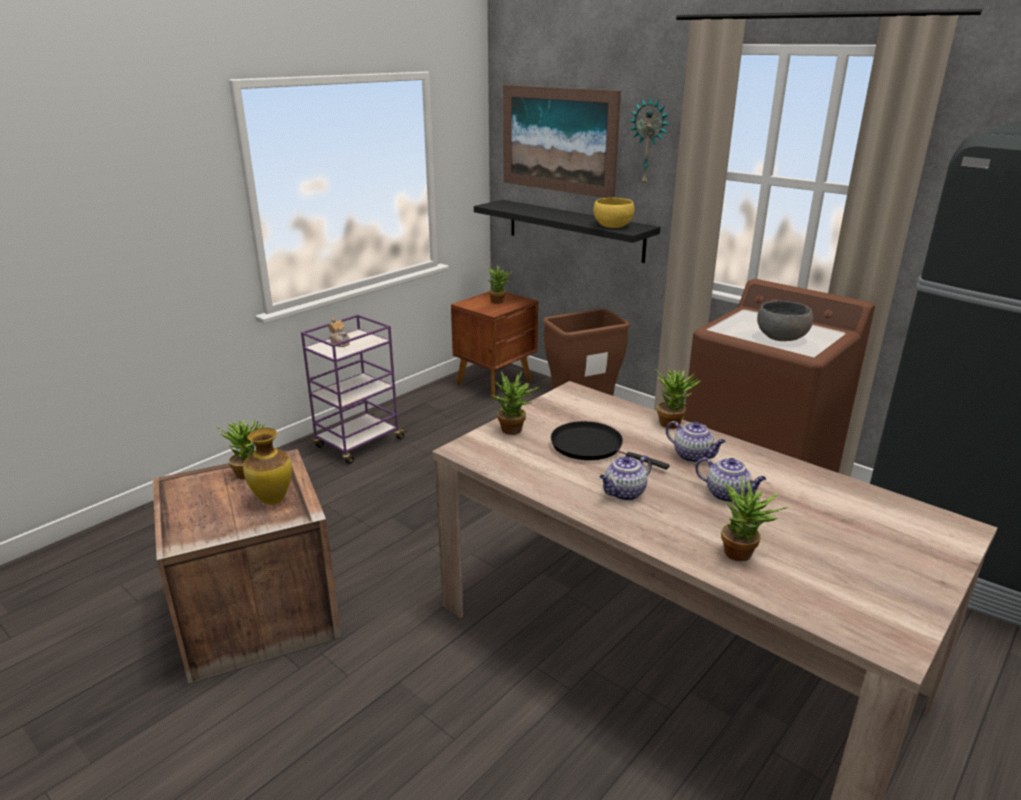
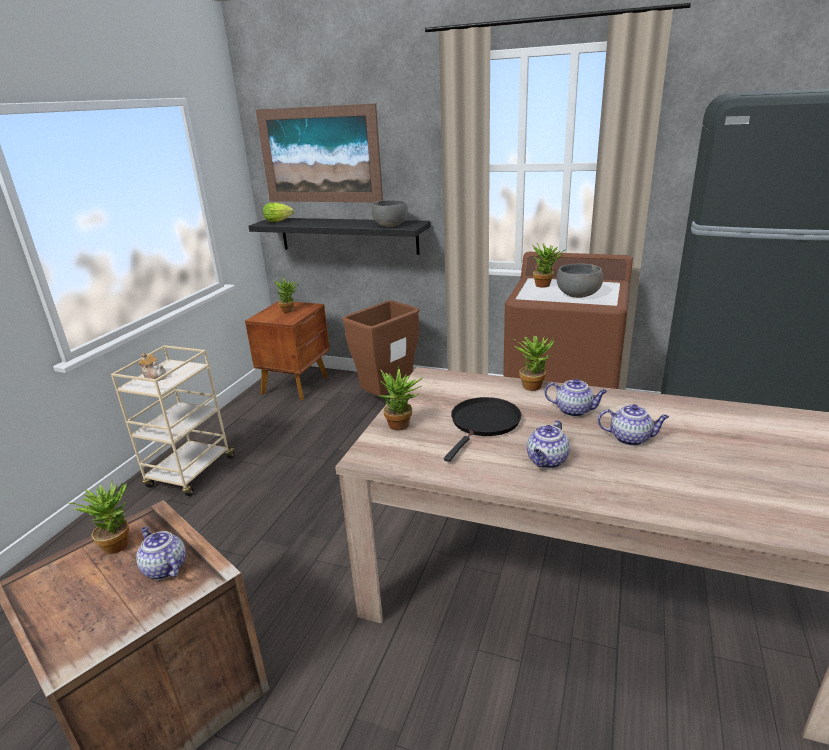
camera: 20 degrees left, 0 degrees up
(272, 500) = (164, 568): vase -> teapot
(358, 444) = (191, 473): purple cart -> beige cart
(507, 205) = (280, 221): none -> lettuce
(591, 447) = (484, 424): black frying pan -> black frying pan turned 105 degrees clockwise
(612, 226) = (390, 225): yellow bowl -> grey bowl
(649, 141) = (409, 146): wall clock -> none
(743, 555) = (692, 492): potted plant -> potted plant (546, 285)

